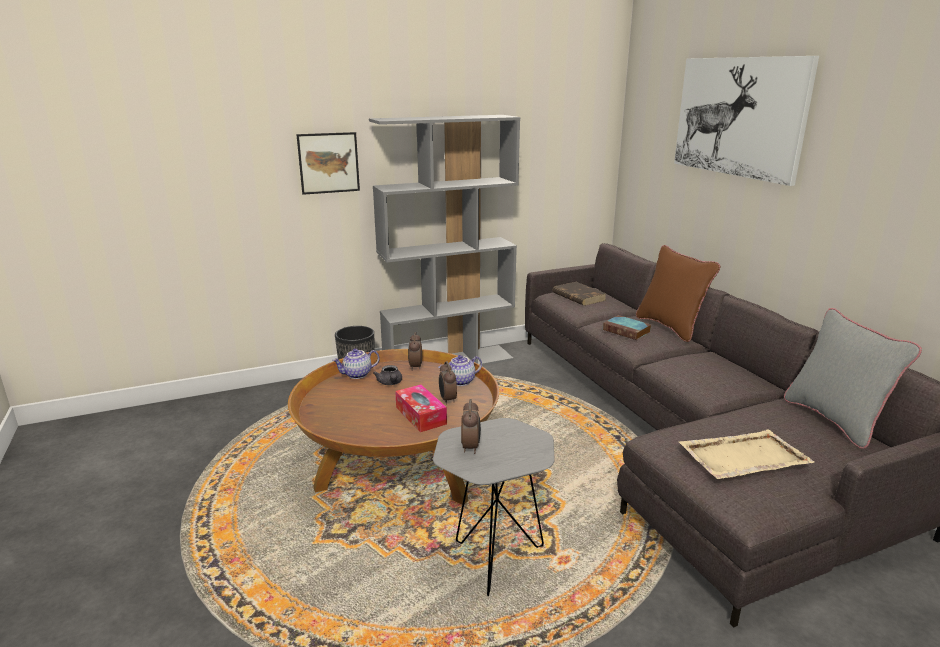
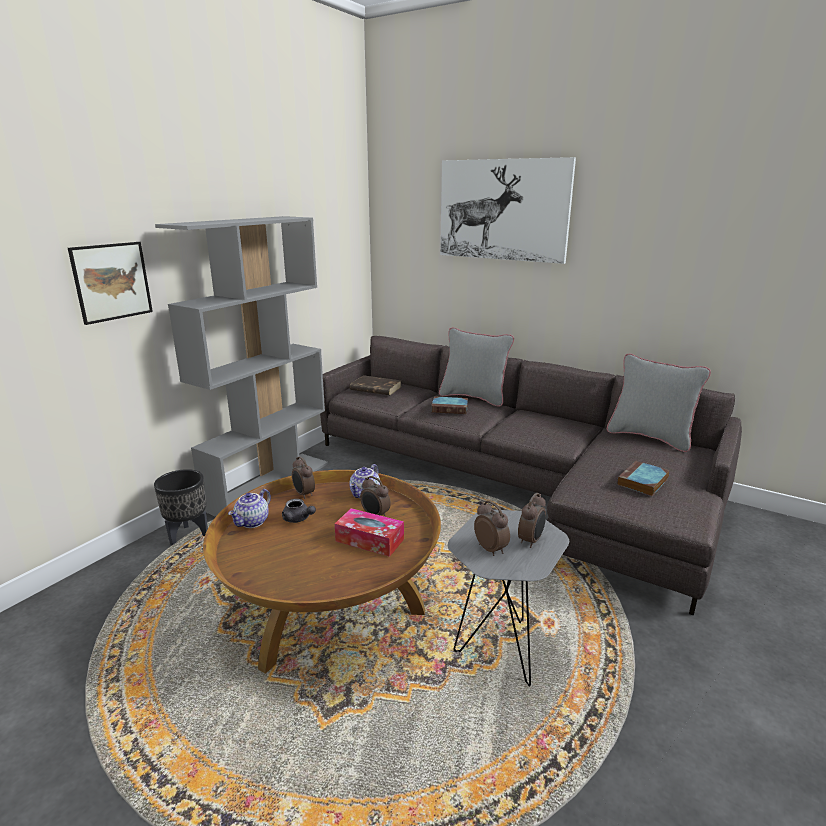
camera: 35 degrees left, 0 degrees up
(513, 454) = (531, 541): none -> alarm clock
(670, 327) = (473, 397): brown pillow -> grey pillow
(742, 457) = (642, 482): beige tray -> book

